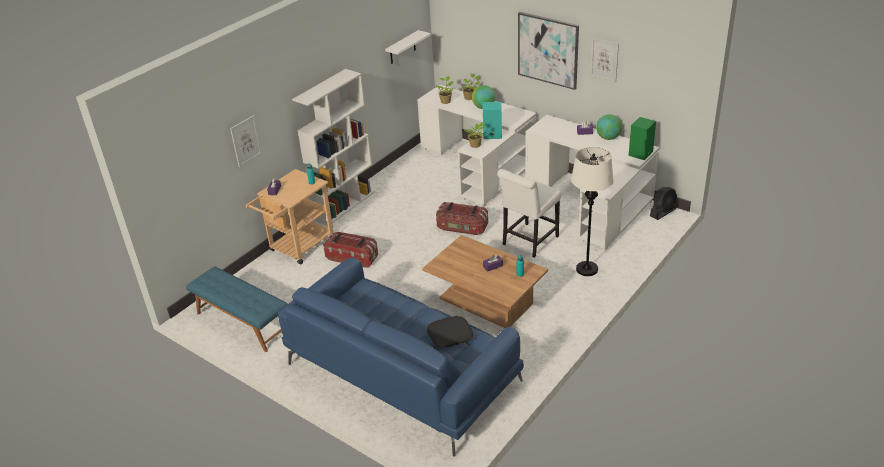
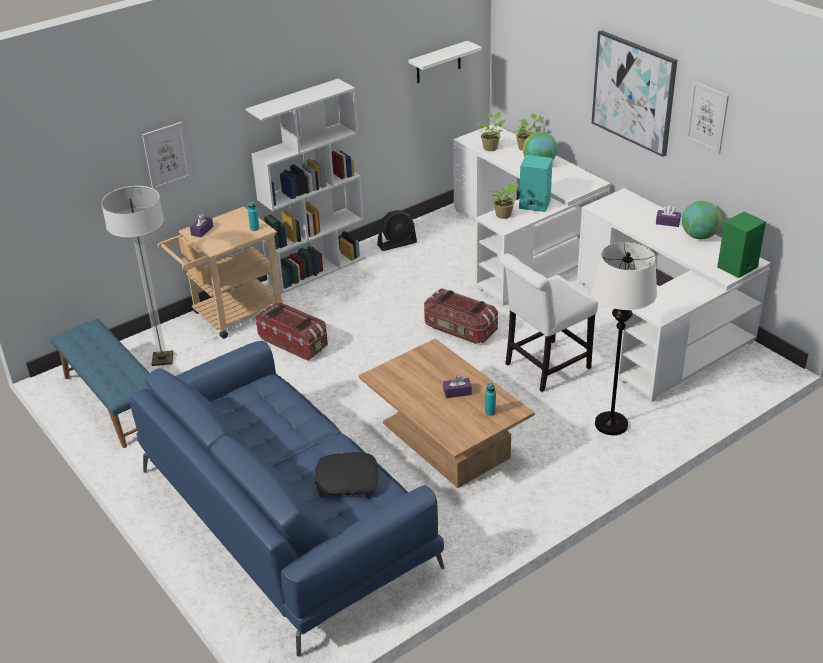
camera: 15 degrees right, 0 degrees up
(263, 287) = (162, 359): none -> floor lamp
(663, 212) = (763, 362): black fan -> black fan (397, 244)

